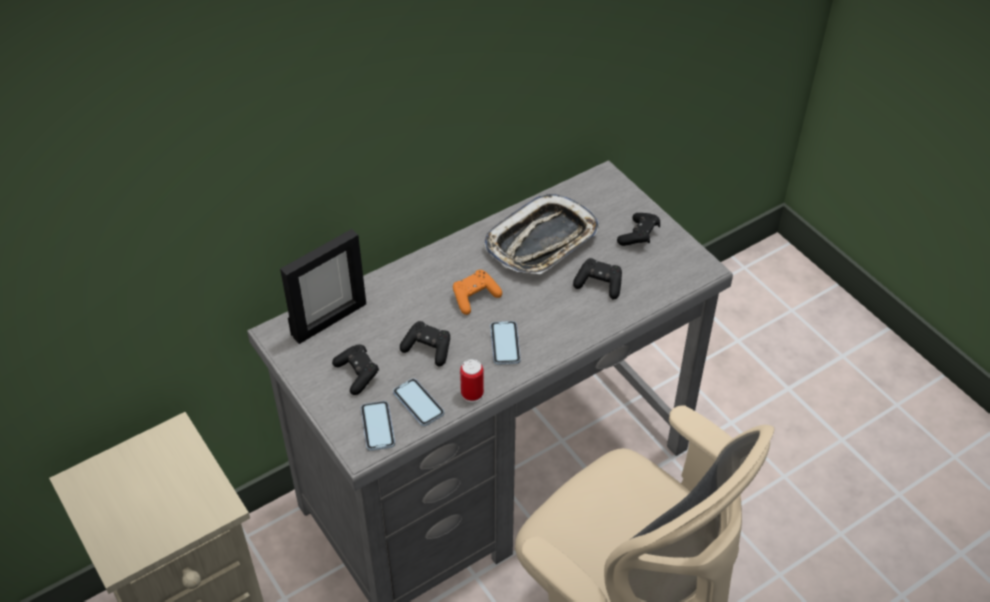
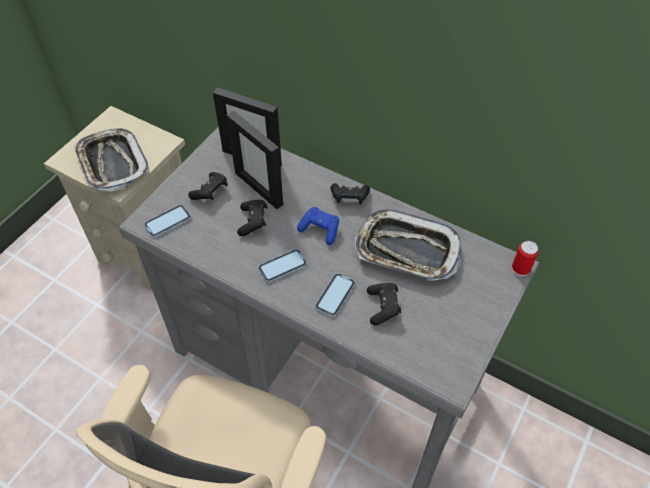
camera: 65 degrees right, 5 degrees up
(170, 503) = (112, 163): none -> tray
(381, 328) = (260, 188): none -> picture frame
(418, 403) = (199, 236): phone -> phone (335, 295)
(472, 394) = (222, 264): can -> can (520, 269)
(475, 297) = (320, 230): orange game controller -> blue game controller
(639, 236) = (460, 317): black game controller -> black game controller (349, 198)

